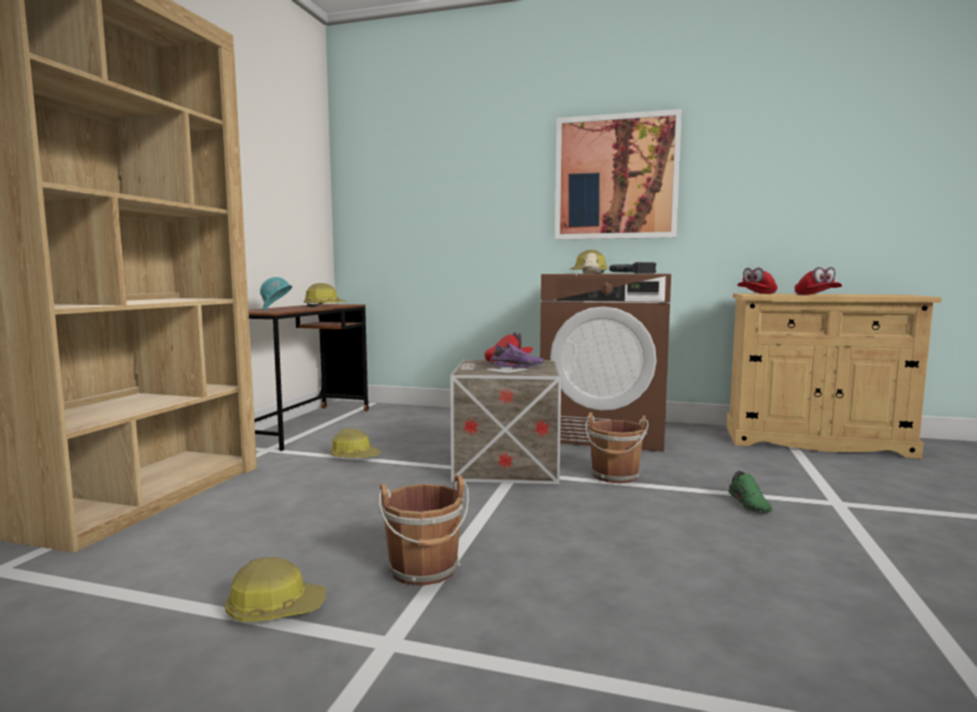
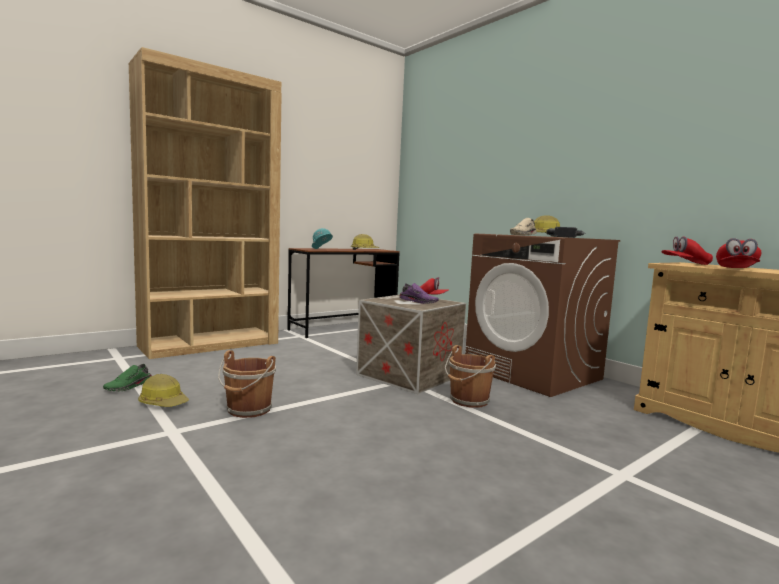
camera: 35 degrees right, 0 degrees up
(355, 456) = (334, 349): hard hat -> none
(616, 177) = (582, 151): picture -> none
(750, 504) = (533, 448): green shoe -> green shoe (129, 387)

